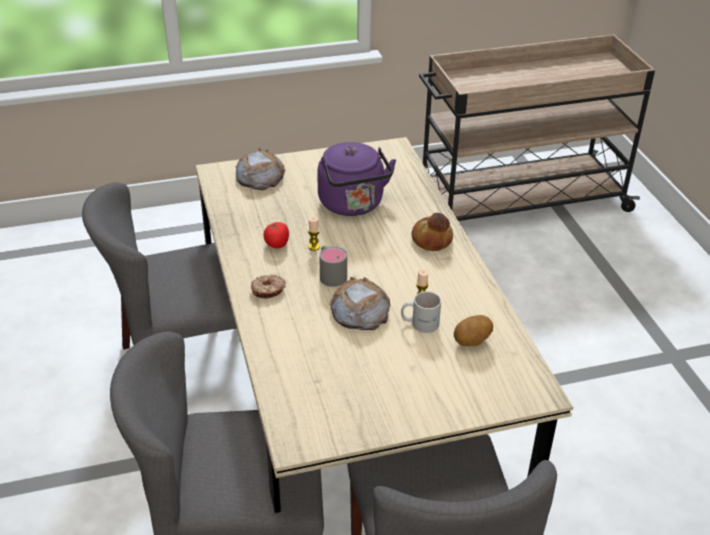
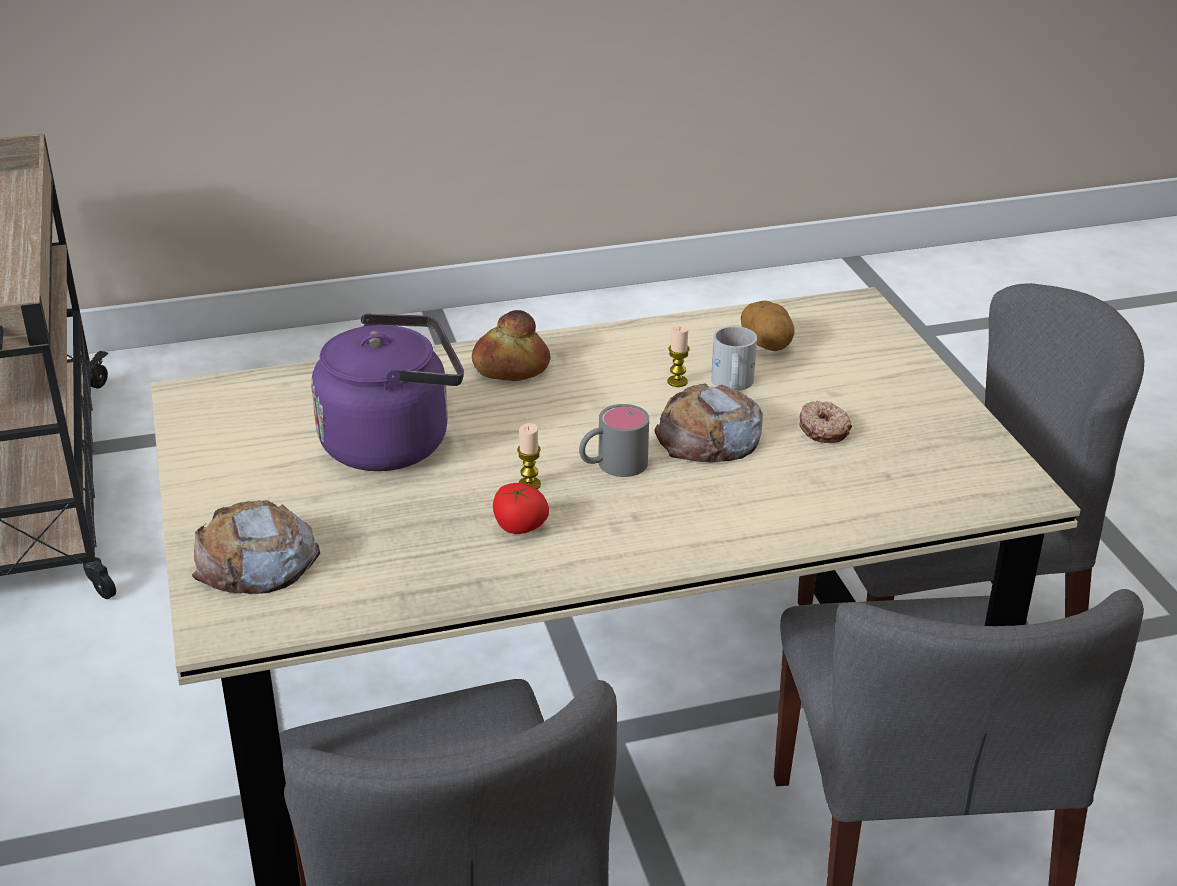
camera: 90 degrees left, 5 degrees down
(268, 291) = (666, 532): donut -> donut (824, 429)

